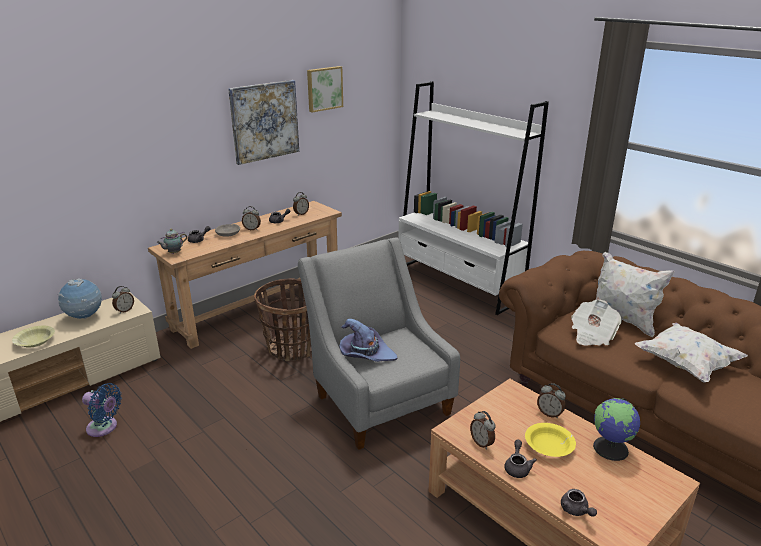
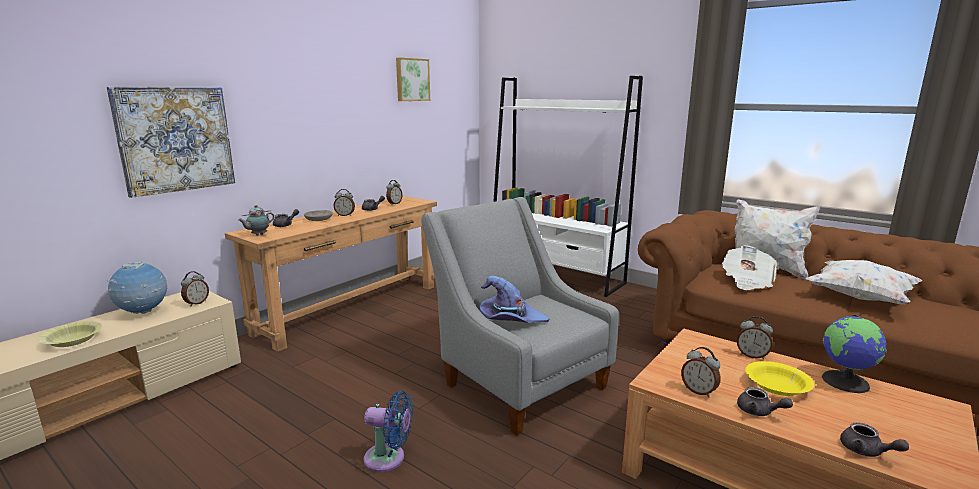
camera: 10 degrees left, 10 degrees down
(104, 428) = (171, 447): blue fan -> blue fan (388, 459)
(264, 121) = (354, 104): picture -> picture (175, 139)
(291, 348) = (399, 341): basket -> none
(517, 467) = (759, 412): grey teapot -> grey teapot turned 135 degrees clockwise

